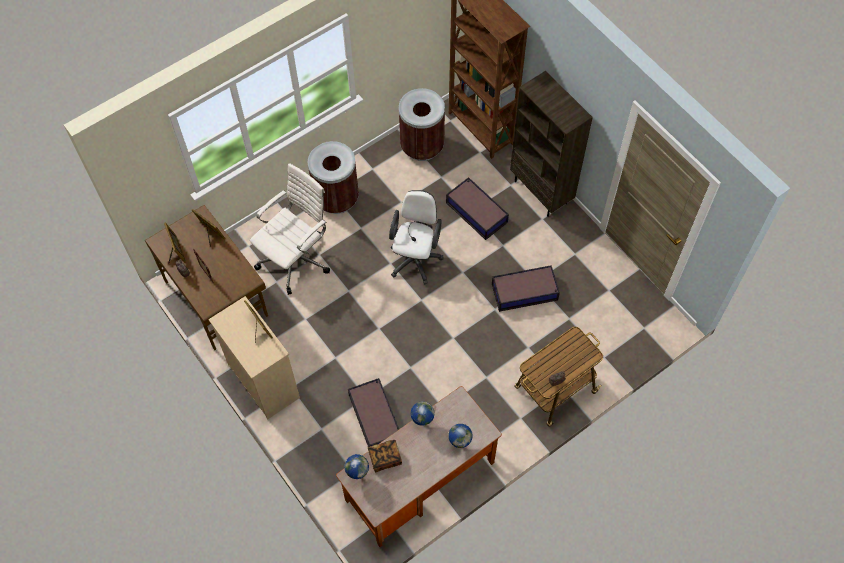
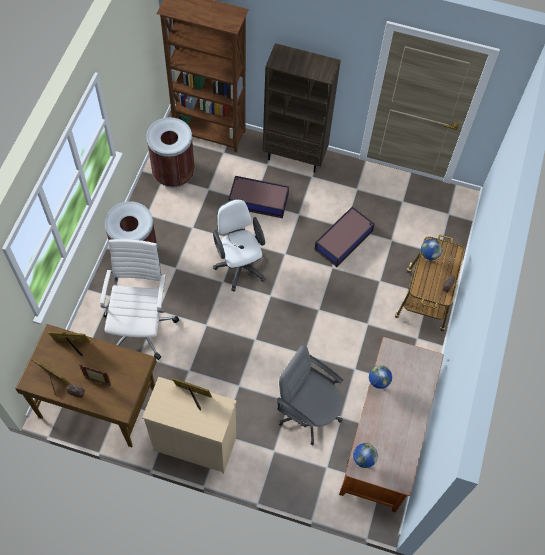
camera: 40 degrees left, 0 degrees up
(375, 417) = (308, 412): storage box -> grey office chair
(385, 458) = (372, 434): book -> none
(460, 443) = (418, 382): globe -> globe (427, 259)

